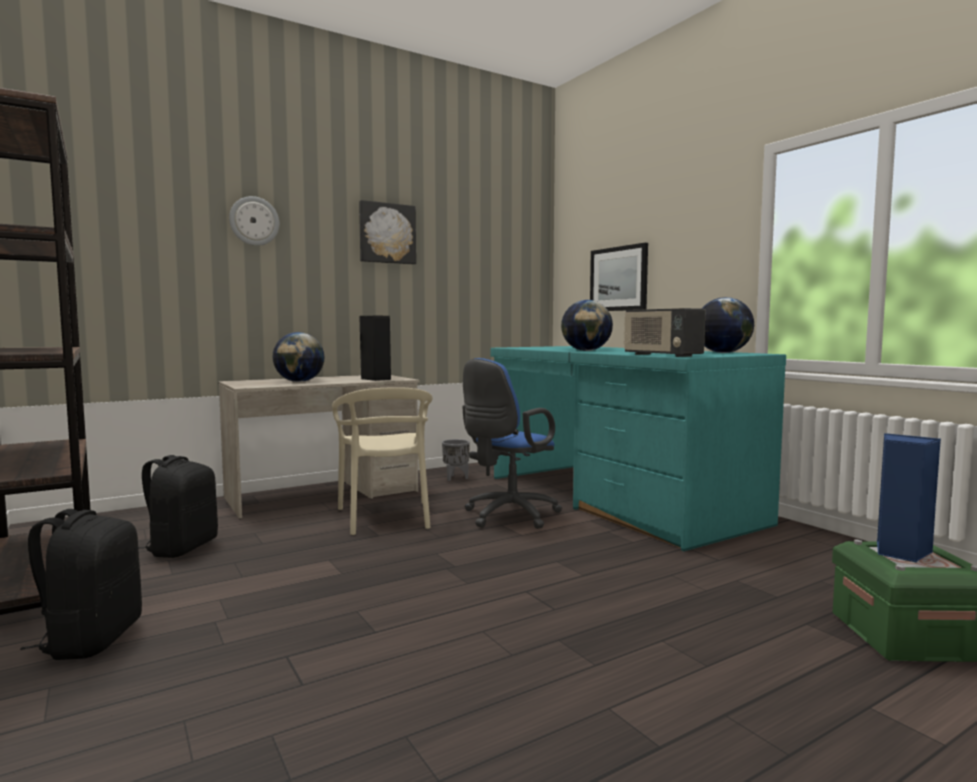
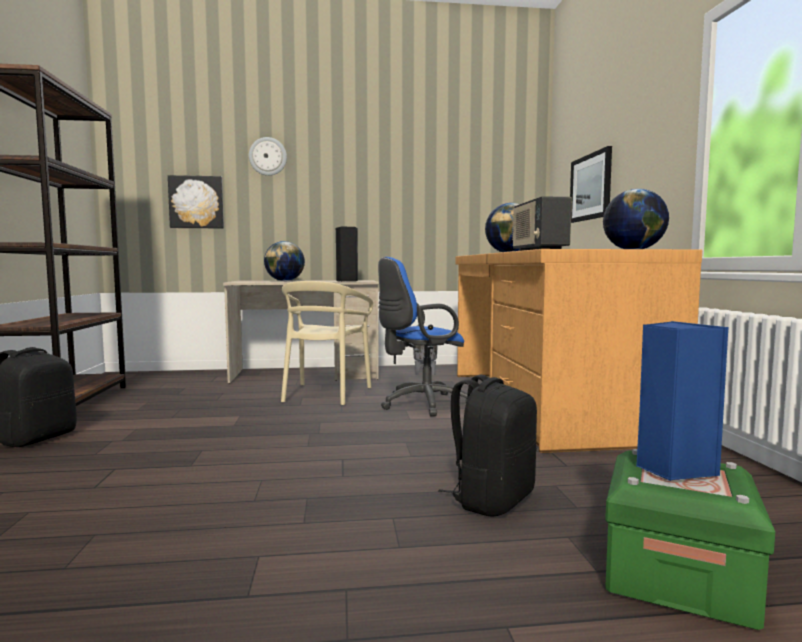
camera: 25 degrees right, 0 degrees up
(181, 548) = (167, 396): black backpack -> black backpack (491, 499)
(387, 233) = (378, 160): picture -> picture (196, 202)
(614, 499) = (543, 403): turquoise desk -> brown desk

